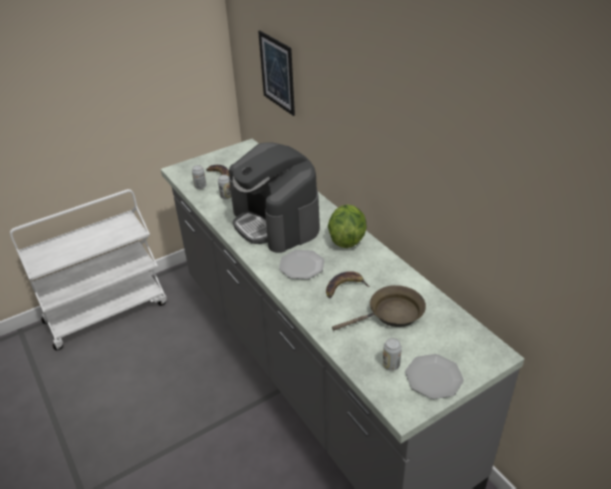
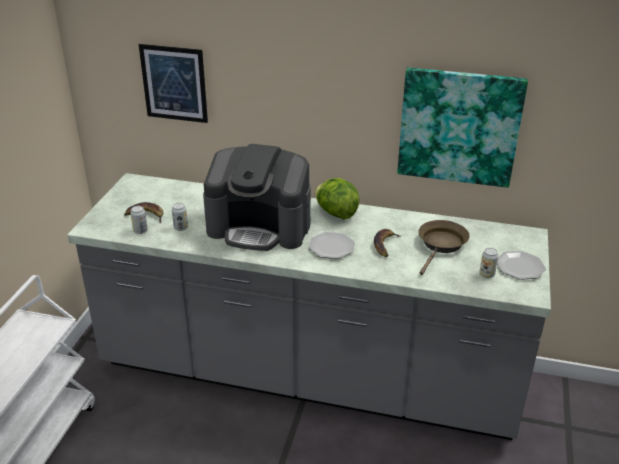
camera: 45 degrees left, 5 degrees down
(458, 201) = (459, 127): none -> picture

